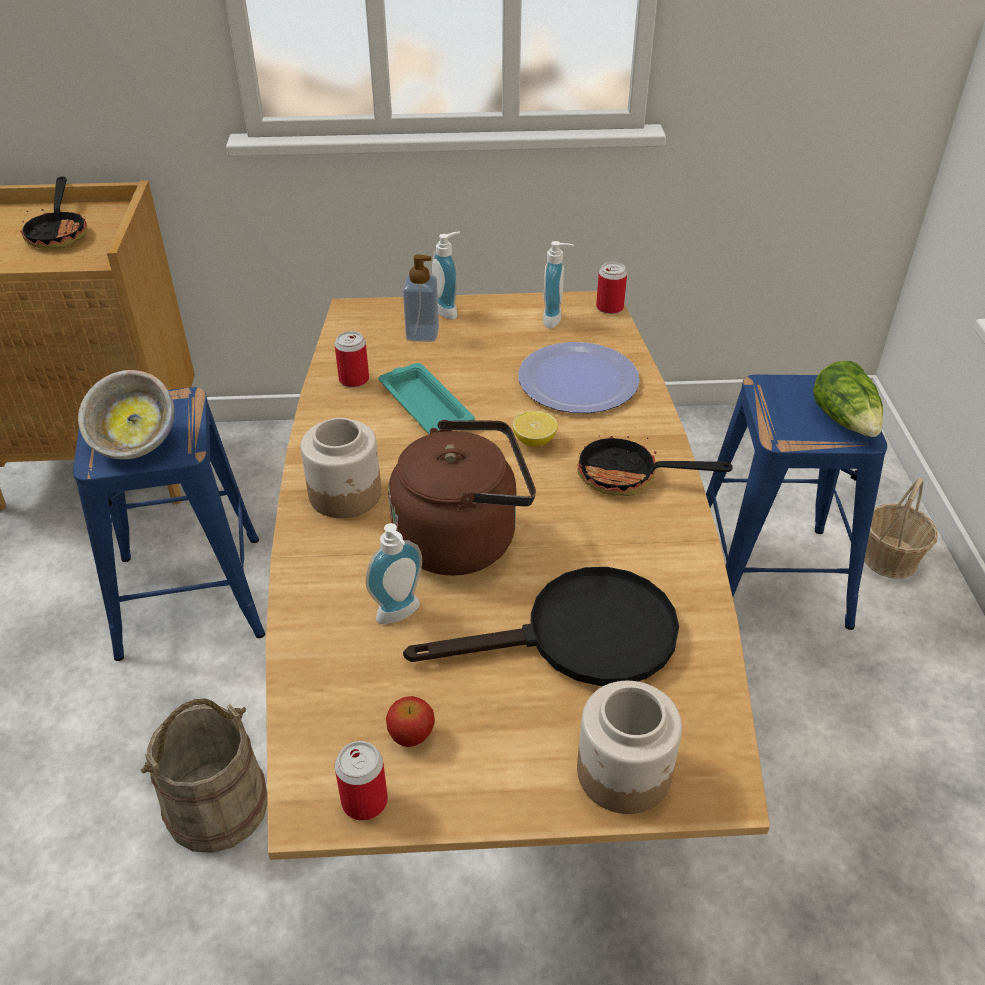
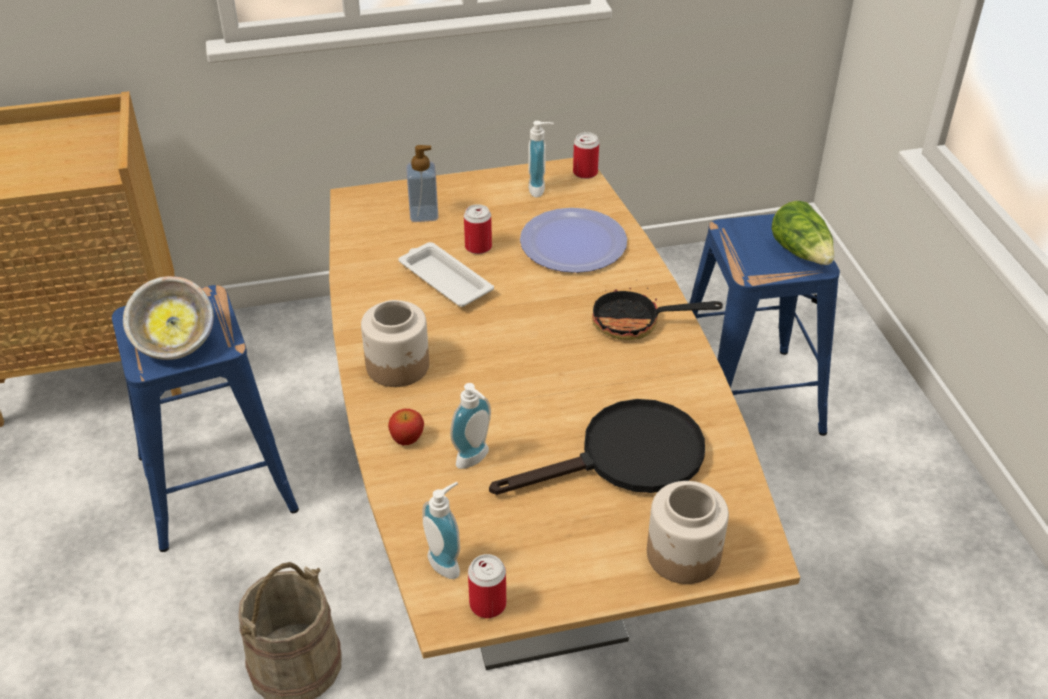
camera: 10 degrees left, 0 degrees up
(59, 233) = (55, 151): frying pan -> none
(354, 380) = (374, 263): can -> can (478, 247)
(411, 735) = (511, 551): apple -> apple (407, 438)
(424, 405) = (444, 279): turquoise tray -> white tray
(449, 310) = (442, 189): soap dispenser -> soap dispenser (447, 562)
(463, 538) = (510, 391): brown kettle -> none
(534, 441) = (548, 301): lemon -> none
(890, 558) = (849, 369): basket -> none

